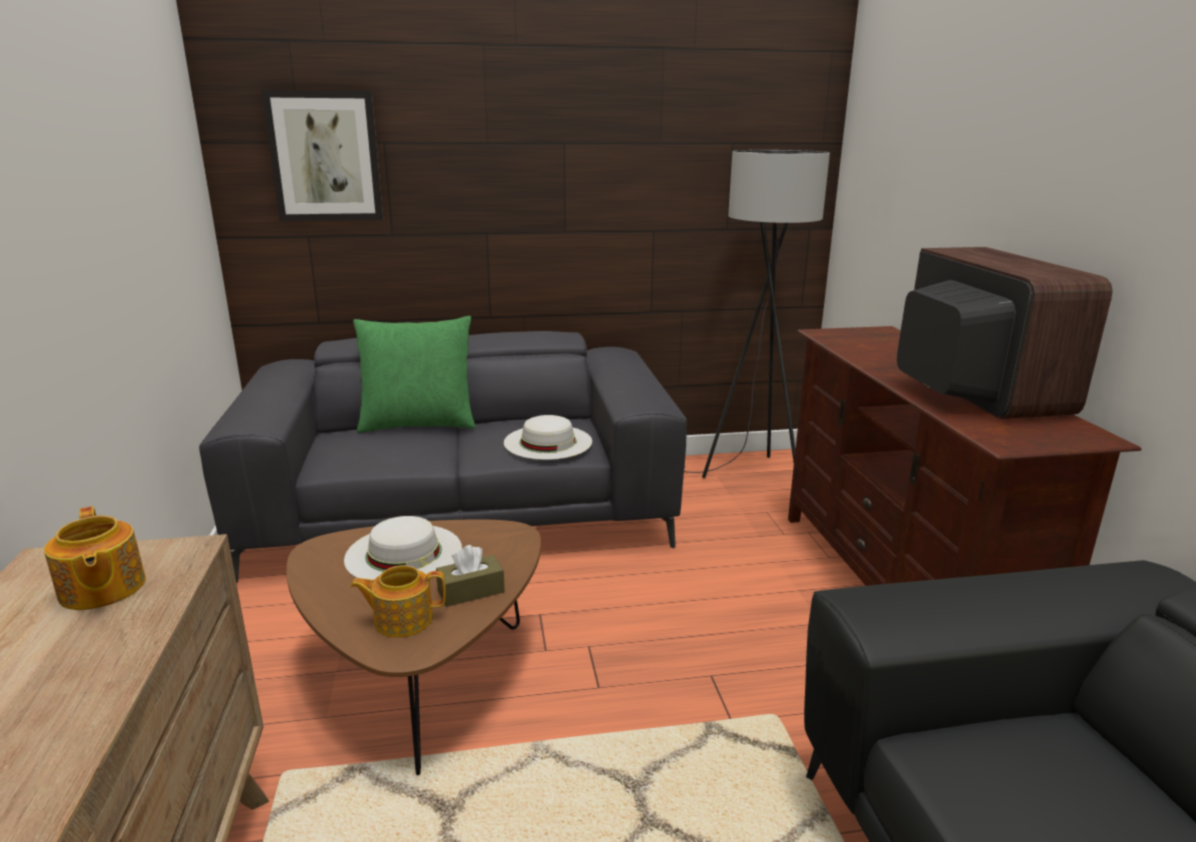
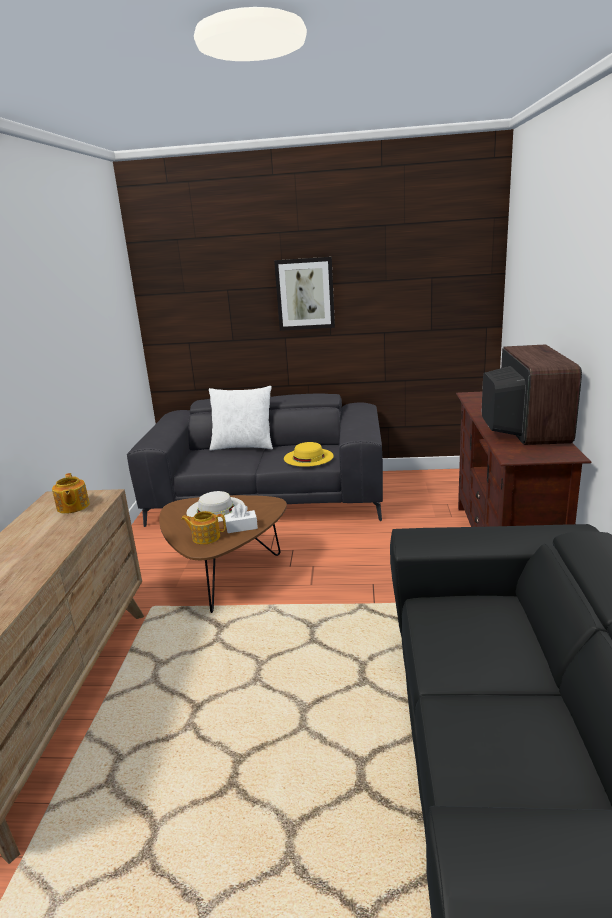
camera: 15 degrees right, 0 degrees up
(325, 157) = (197, 299): picture -> picture (305, 294)
(418, 424) = (243, 446): green pillow -> white pillow
(471, 591) = (241, 527): brown tissue box -> white tissue box
(547, 442) = (308, 457): white hat -> yellow hat
(749, 477) = (446, 483): grey floor lamp -> none

